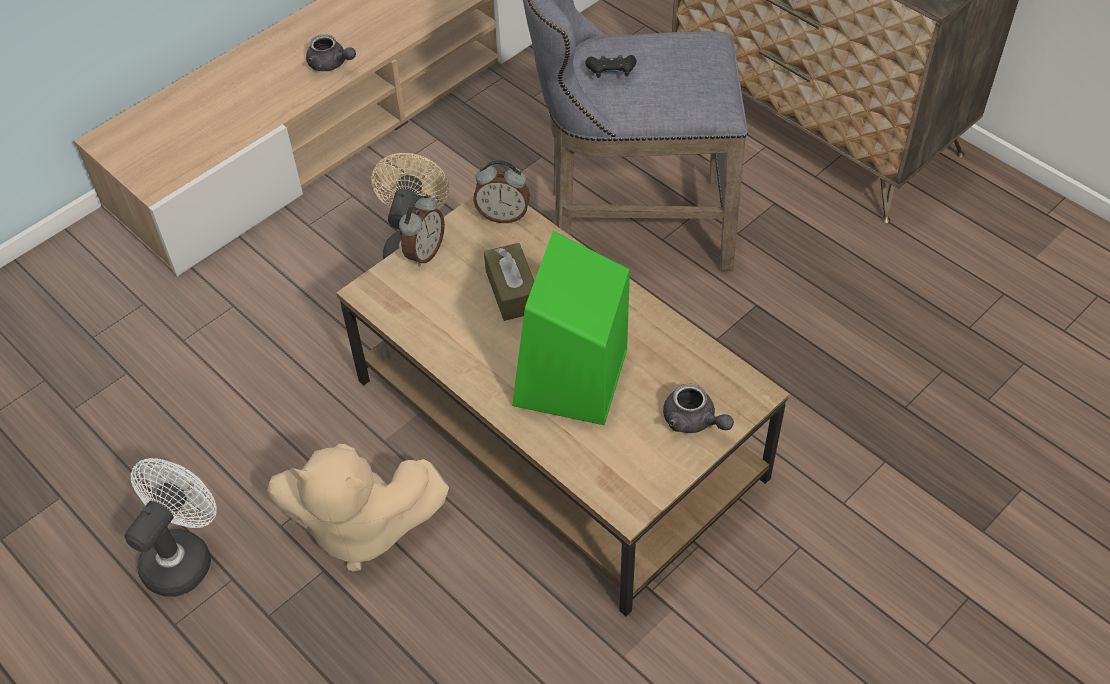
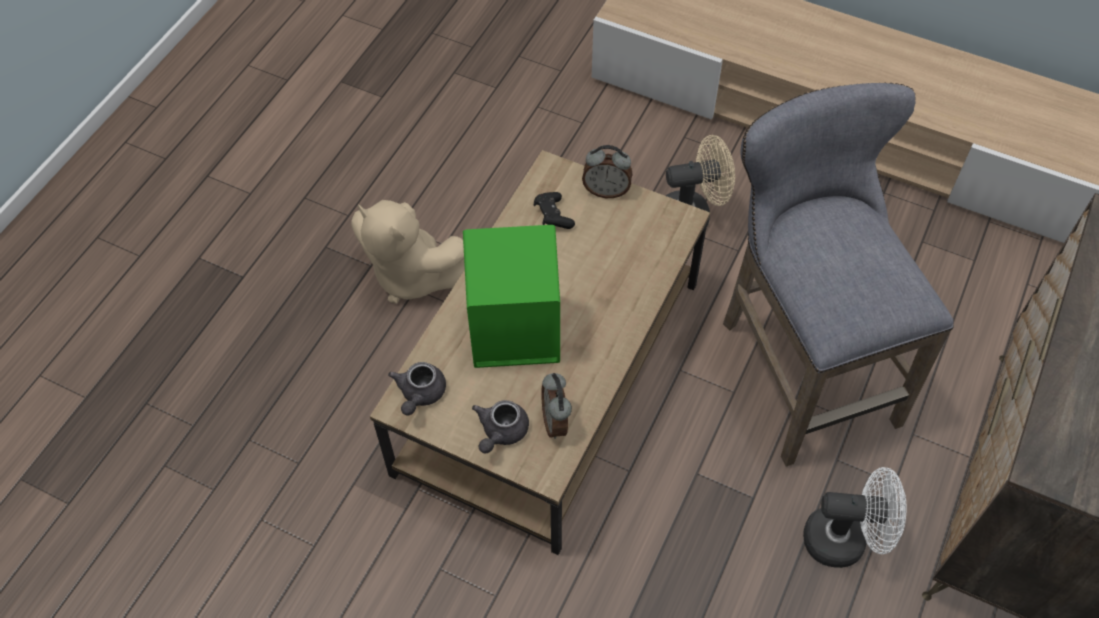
camera: 70 degrees right, 5 degrees up
(183, 555) = (358, 181): white fan -> white fan (845, 539)
(331, 64) = (808, 63): grey teapot -> grey teapot (420, 394)
(360, 527) = (413, 274): beige plush toy -> beige plush toy turned 45 degrees counterclockwise
(503, 215) = (672, 230): alarm clock -> alarm clock (556, 421)
(512, 291) = (590, 262): brown tissue box -> none
(611, 73) = (818, 231): black game controller -> black game controller (553, 216)

